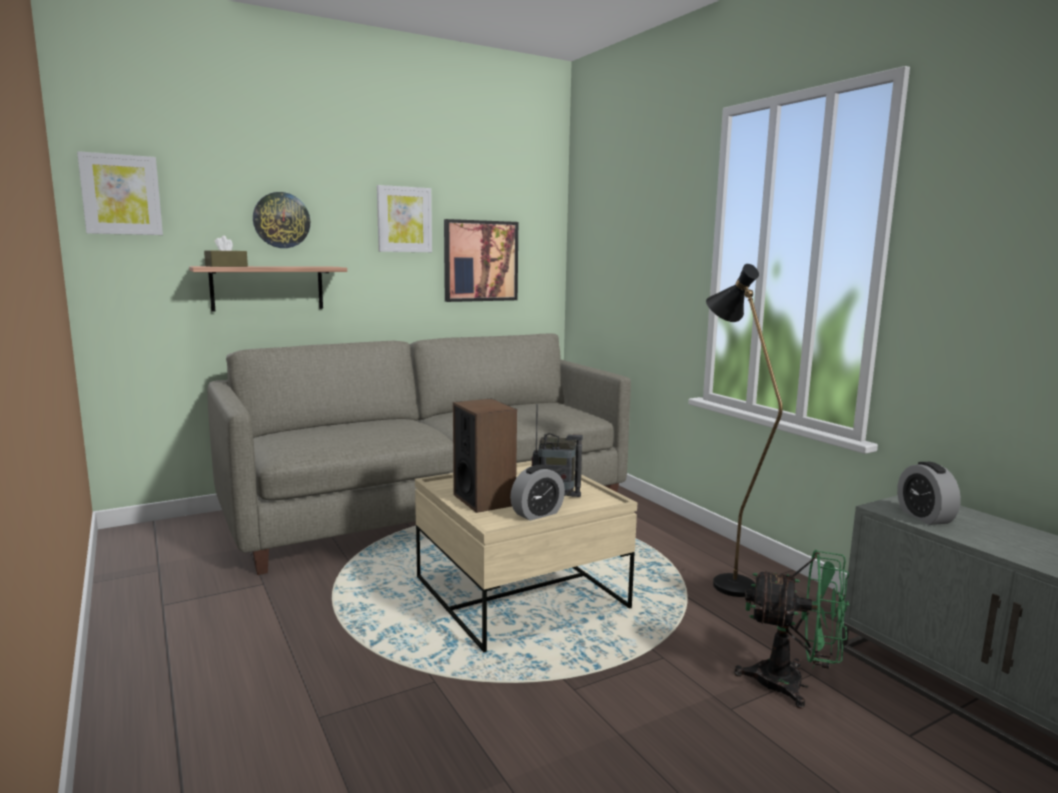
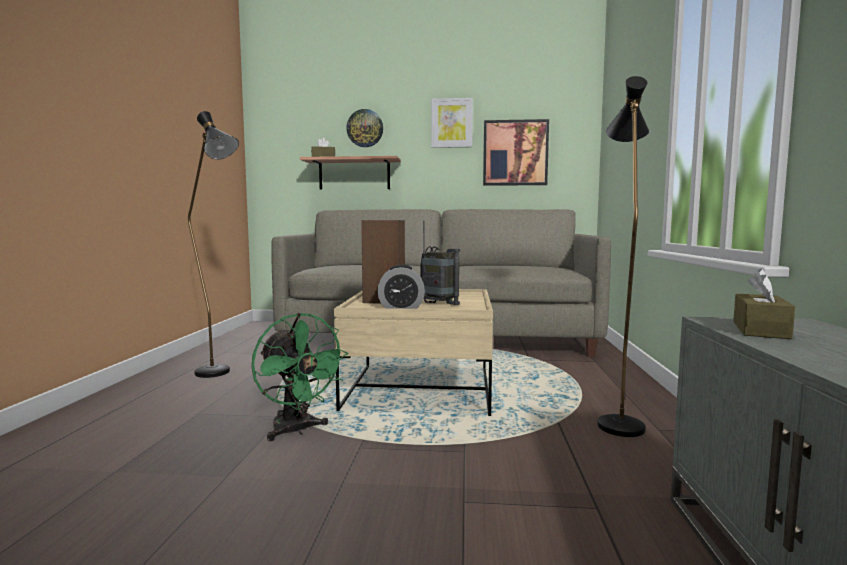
camera: 35 degrees right, 5 degrees down
(121, 195) = (275, 118): picture -> none
(234, 647) = (219, 375): none -> black floor lamp
(792, 684) = (560, 507): green fan -> green fan (297, 431)
(924, 517) = (760, 330): alarm clock -> brown tissue box

